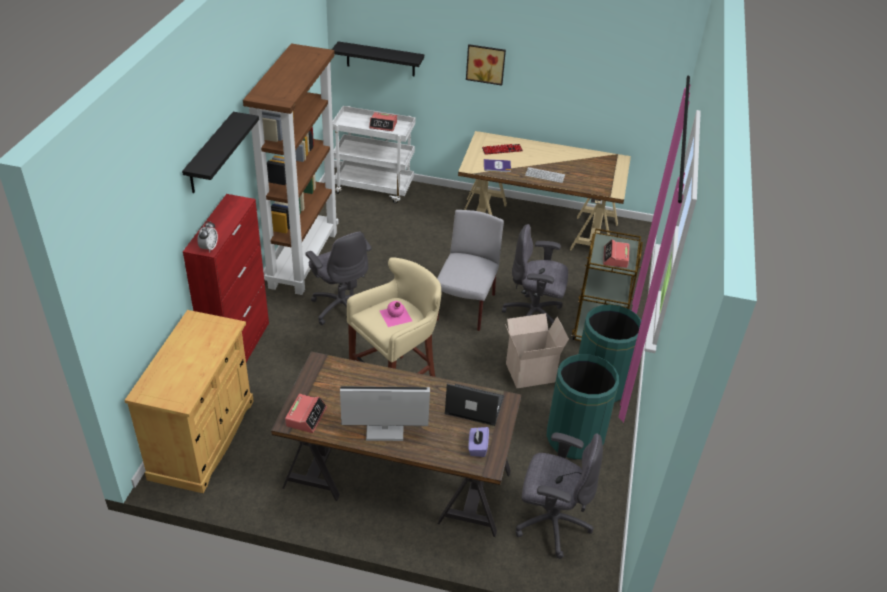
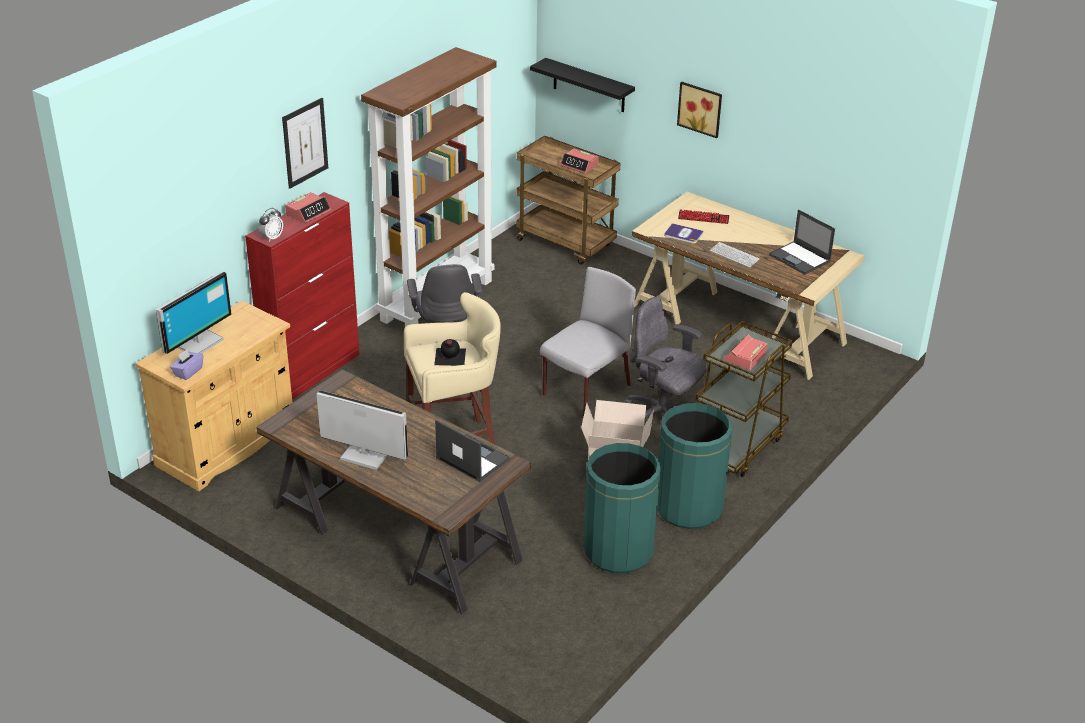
camera: 25 degrees right, 5 degrees down
(173, 362) = (198, 342): none -> monitor
(210, 154) = (305, 143): black shelf -> picture
(306, 417) = (297, 424): alarm clock -> alarm clock (308, 212)
(374, 188) = (566, 243): white cart -> brown cart
(395, 316) = (449, 357): pink bottle -> black bottle
(477, 447) = (447, 496): purple tissue box -> purple tissue box (188, 372)
(551, 522) = (531, 620): grey office chair -> none
(591, 168) = (800, 258): none -> laptop

